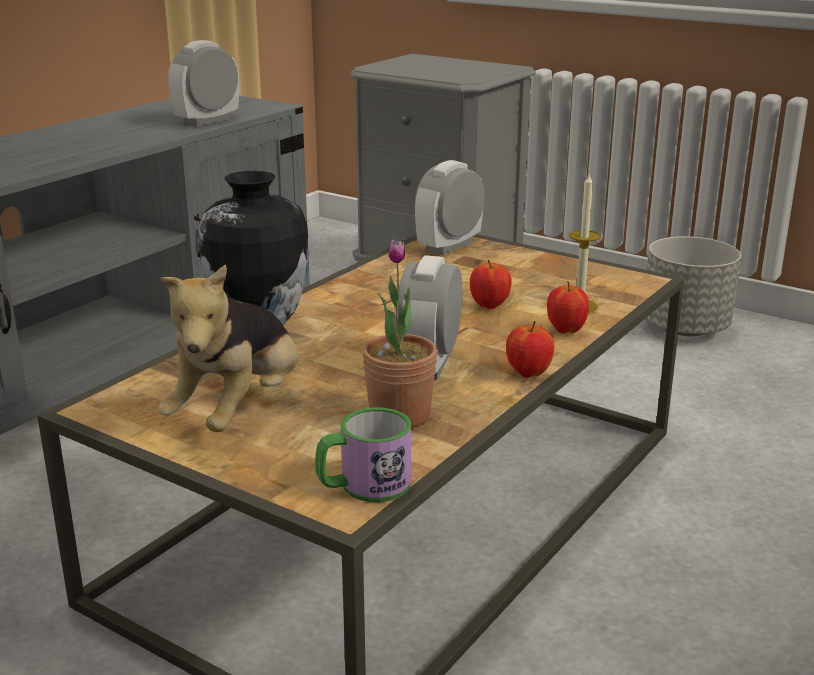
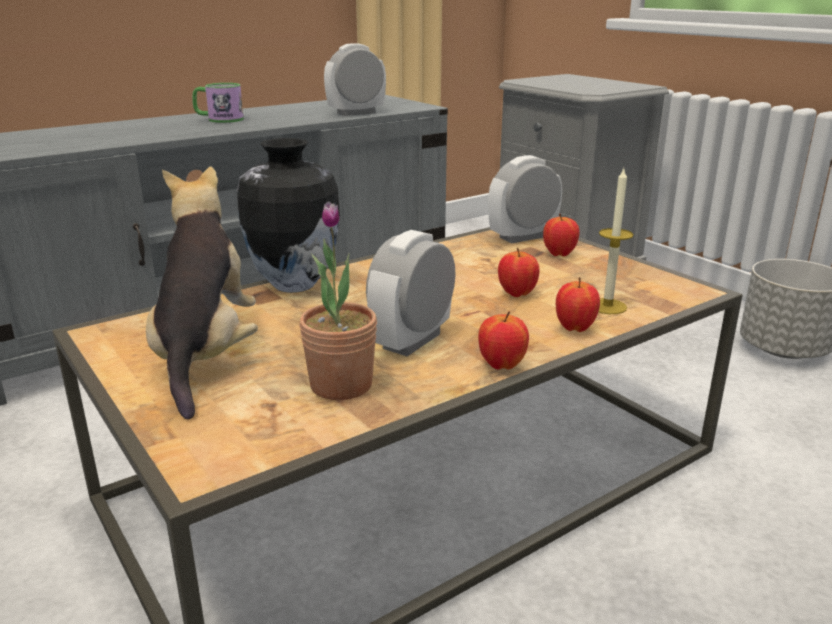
camera: 20 degrees right, 0 degrees up
(239, 410) = (206, 355): plush toy -> plush toy turned 135 degrees clockwise
(363, 486) = (240, 452): mug -> mug (219, 119)
(498, 260) = (559, 254): none -> apple

